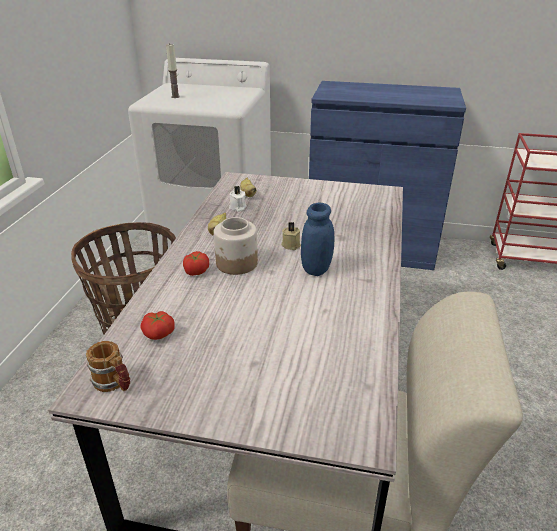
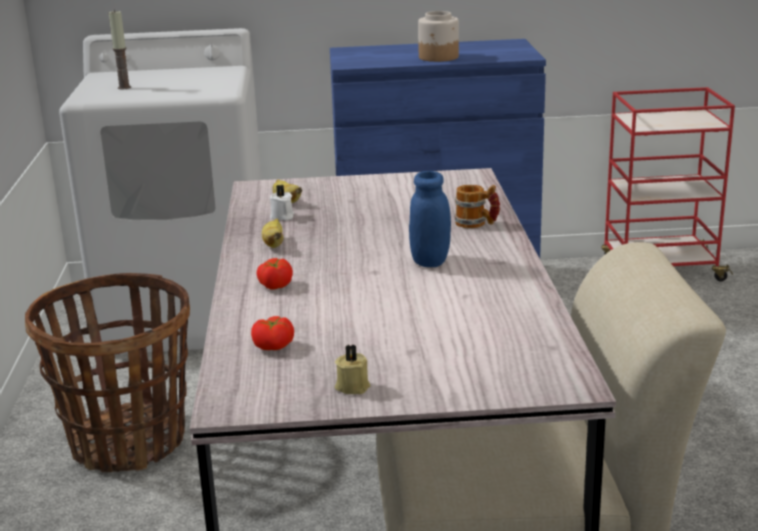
camera: 15 degrees left, 10 degrees down
(114, 383) = (254, 394): mug -> mug (476, 224)
(236, 263) = (324, 271): jar -> jar (438, 57)
(291, 245) = (382, 243): beige candle -> beige candle (352, 386)

